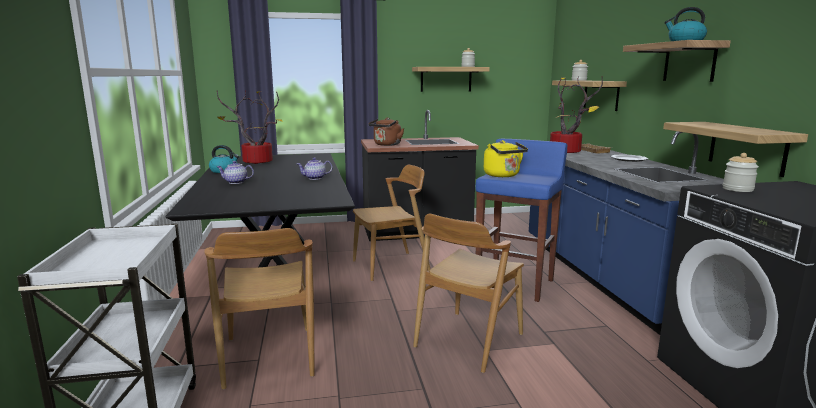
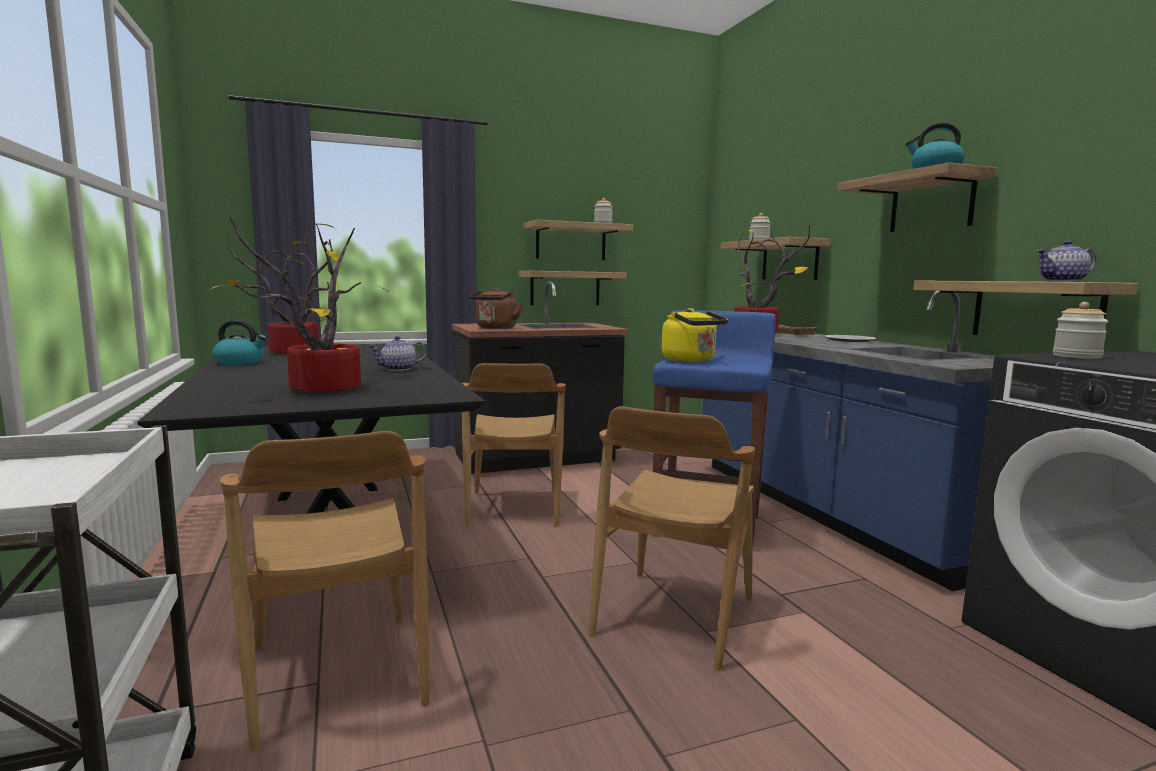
camera: 10 degrees left, 5 degrees down
(235, 182) = (264, 375): teapot -> teapot (1063, 281)
(267, 193) = (325, 388): none -> potted plant
(391, 266) = (513, 508): brown chair -> brown chair turned 120 degrees clockwise
(441, 112) = (565, 288): none -> shelf

